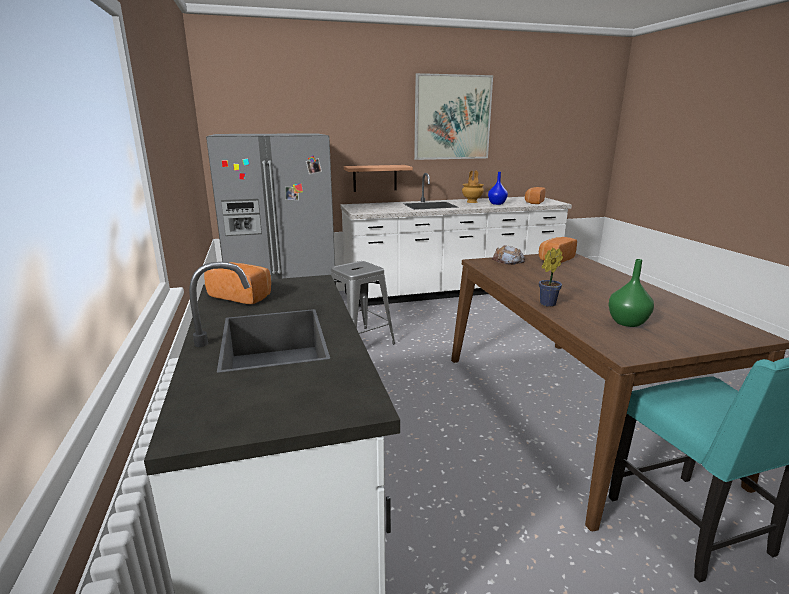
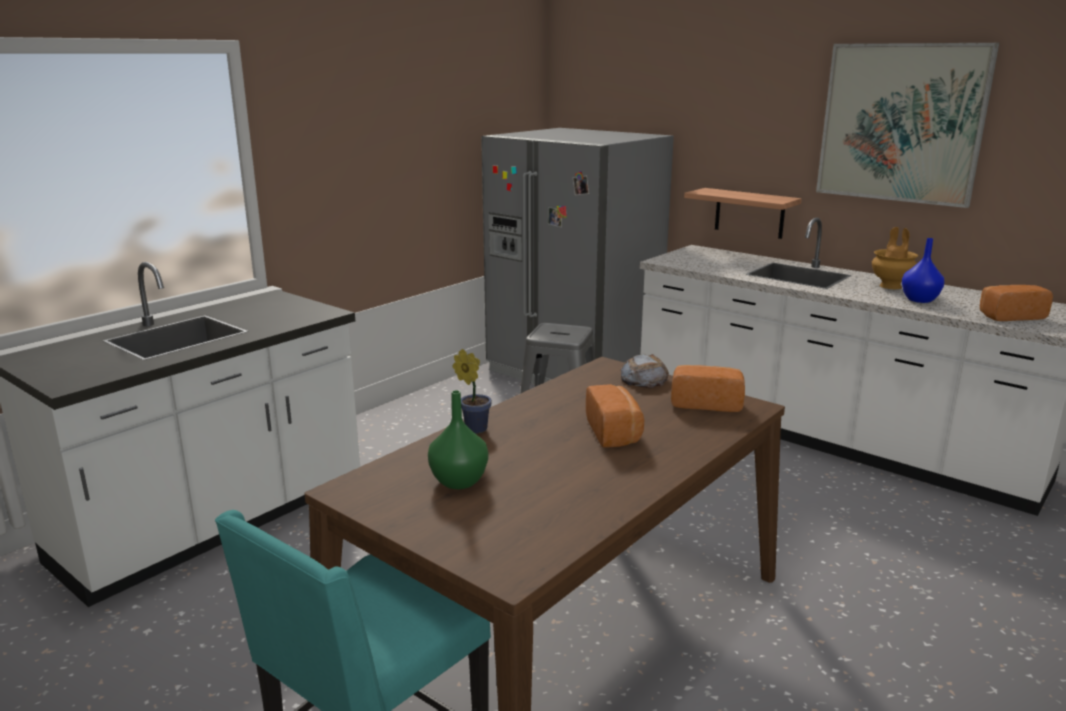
camera: 55 degrees right, 0 degrees up
(242, 296) = (259, 305): bread -> bread (615, 432)

